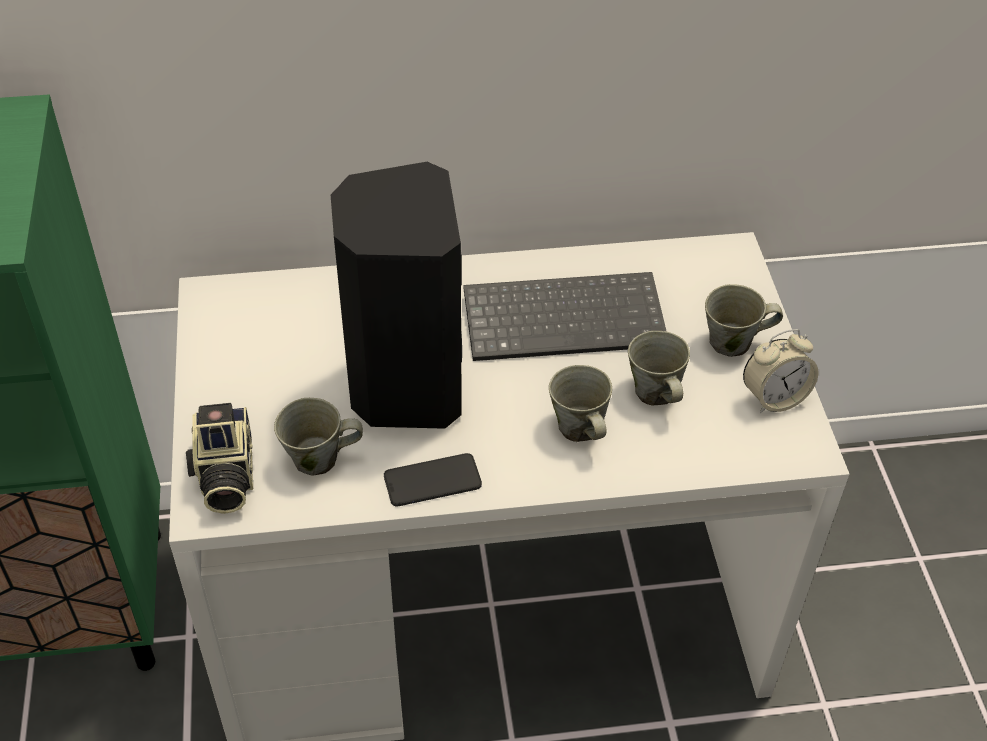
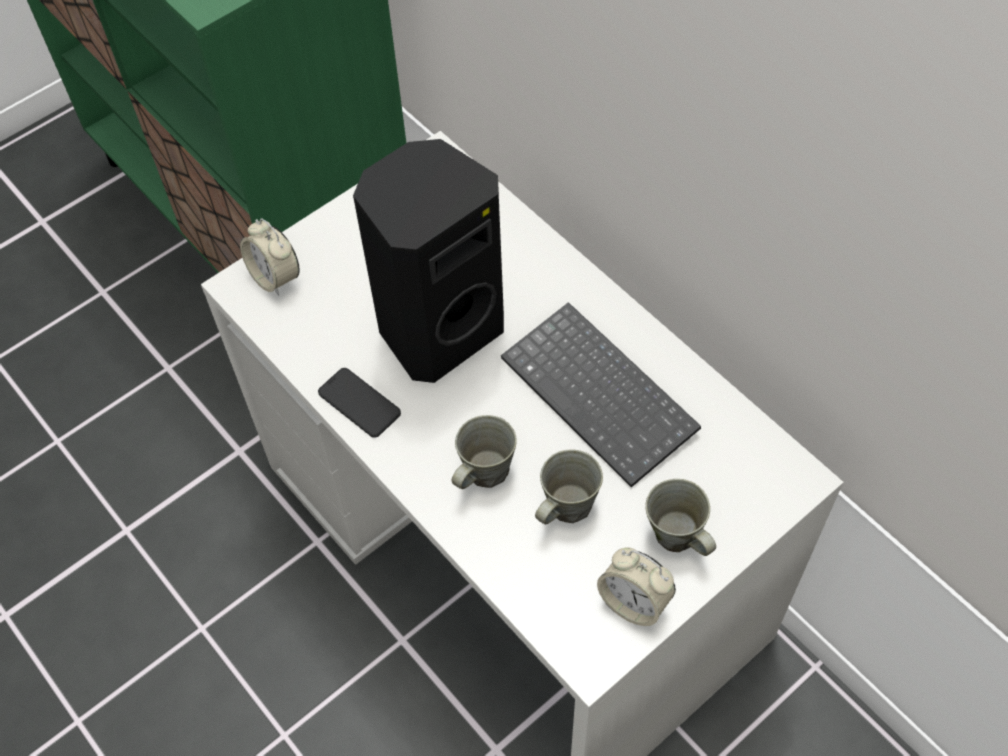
camera: 60 degrees right, 10 degrees up
(224, 476) = (275, 277): camera -> alarm clock
(318, 459) = (329, 321): grey mug -> none

